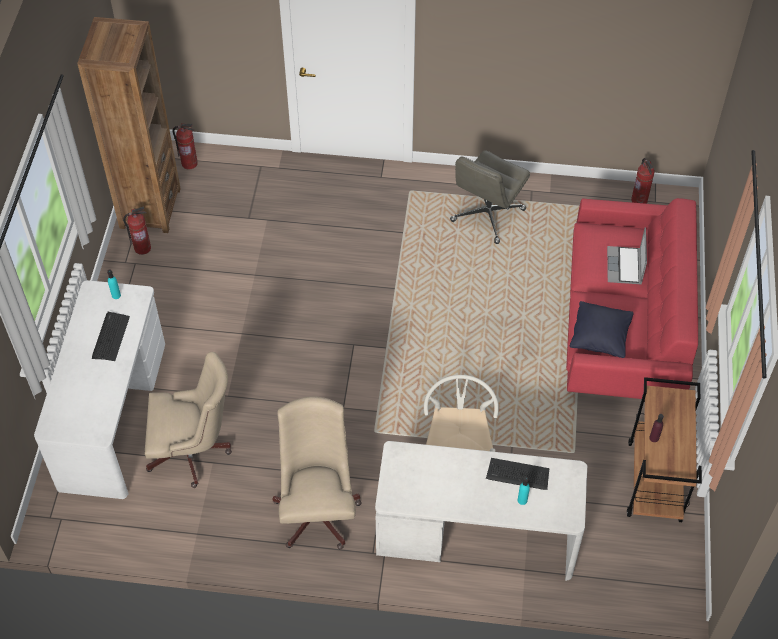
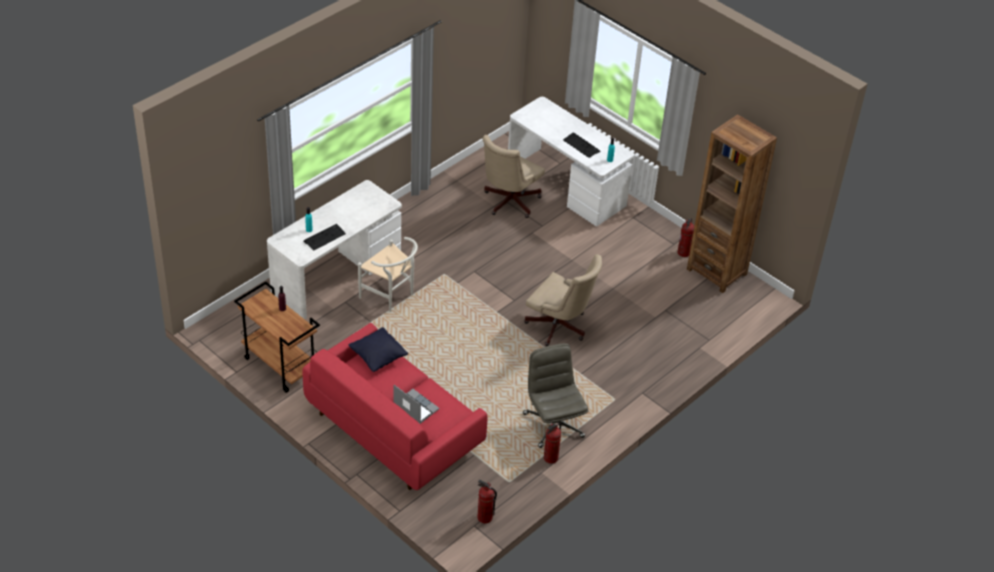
camera: 125 degrees right, 10 degrees down
(189, 163) = (743, 308): fire extinguisher -> fire extinguisher (551, 458)
(318, 509) = (421, 227): beige office chair -> beige office chair (560, 327)

